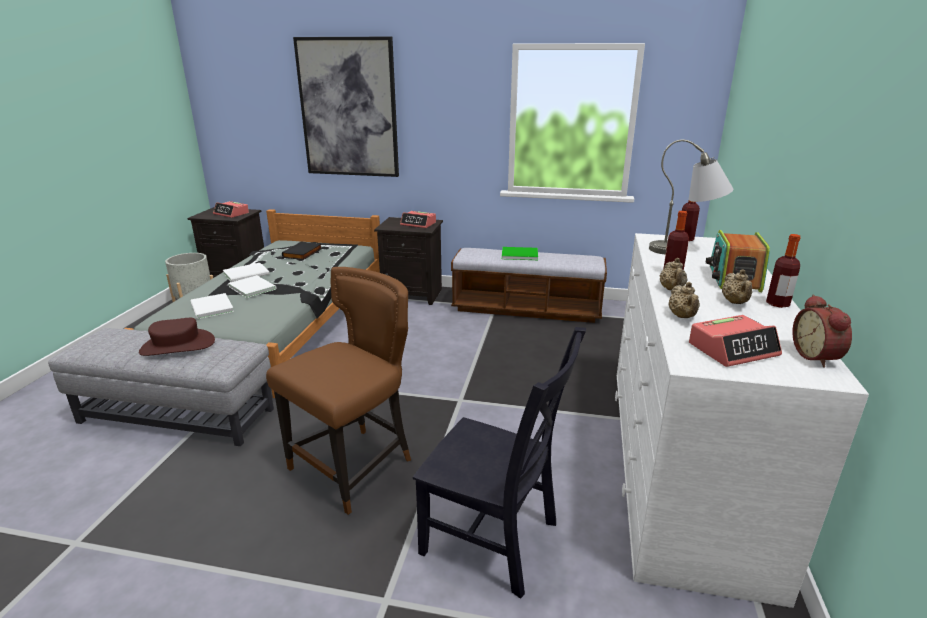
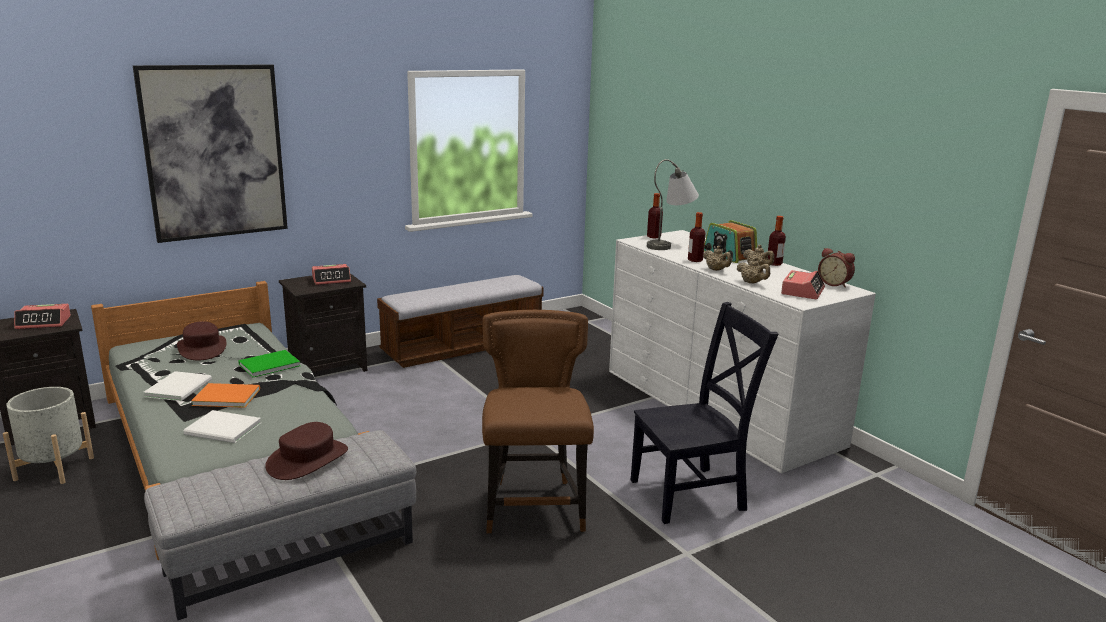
camera: 45 degrees left, 5 degrees down
(253, 287) = (225, 396): white book -> orange book
(303, 253) = (202, 348): black book -> brown hat
(518, 254) = (451, 289): green book -> green book (267, 365)

